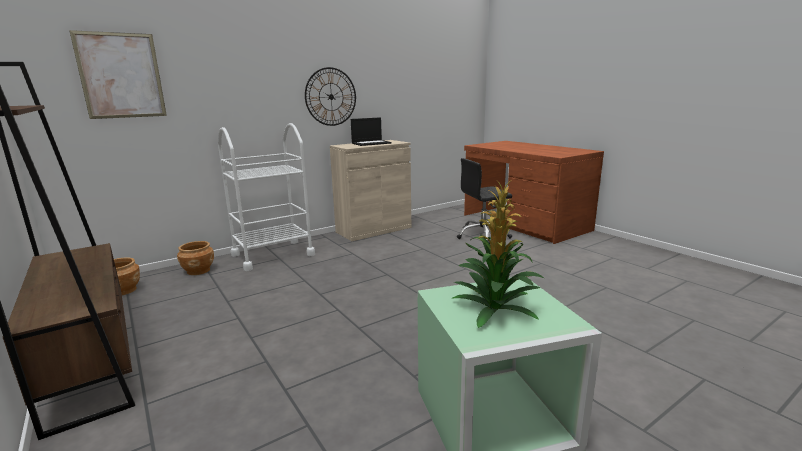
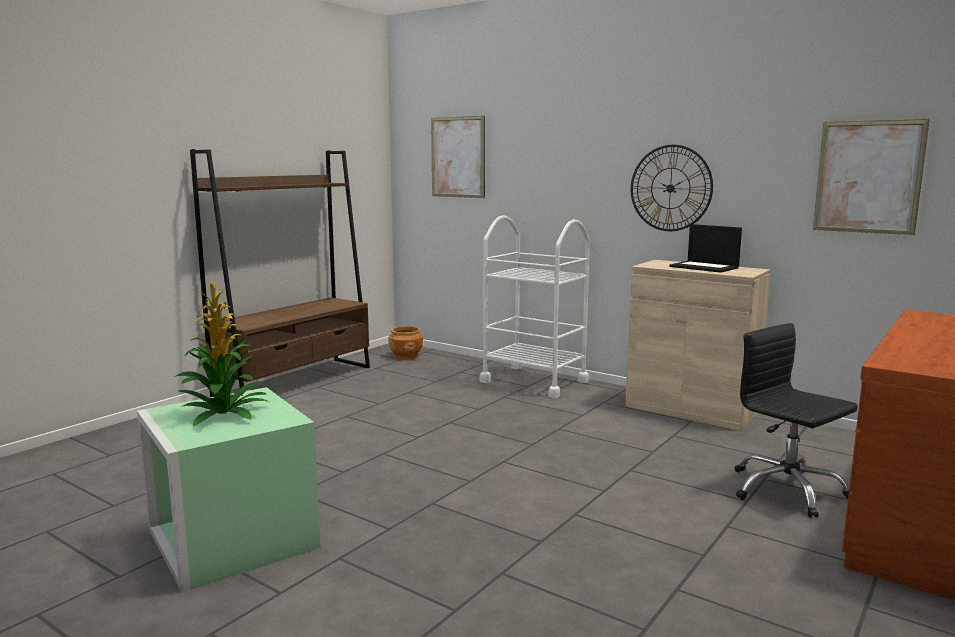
camera: 70 degrees right, 5 degrees down
(198, 270) = (465, 366): brown planter -> none
(423, 86) = (868, 177): none -> picture

